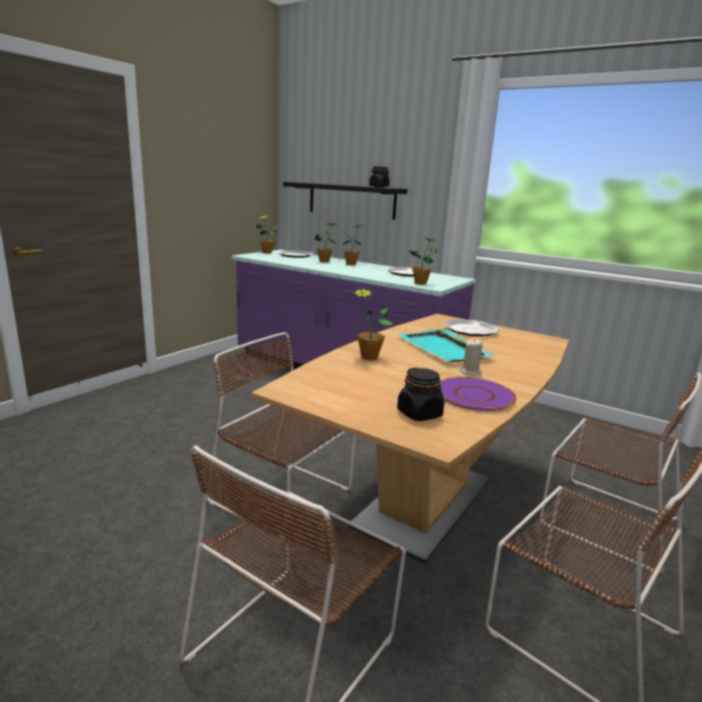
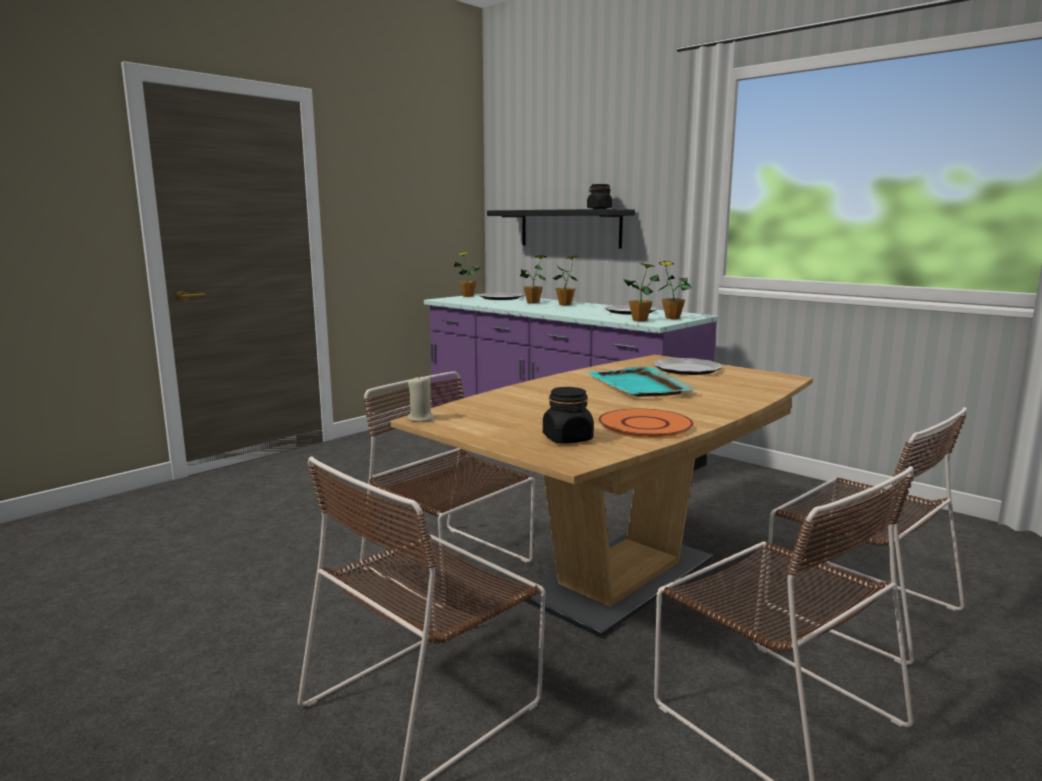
camera: 10 degrees right, 5 degrees down
(369, 357) = (541, 393): potted plant -> potted plant (672, 318)
(470, 372) = (656, 406): beige candle -> beige candle (421, 419)
(474, 395) = (645, 425): purple plate -> orange plate

